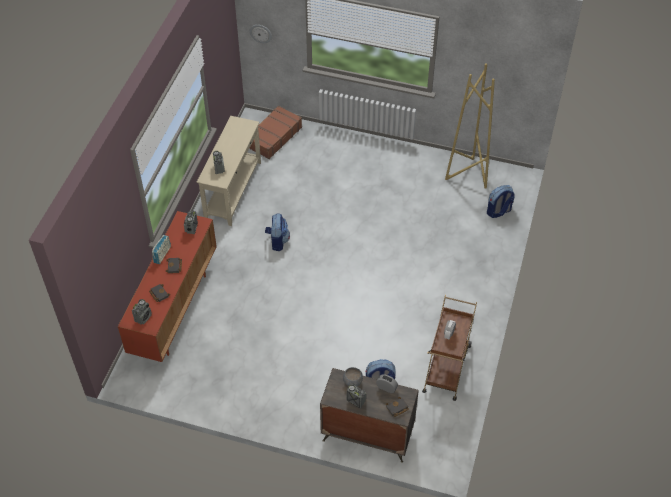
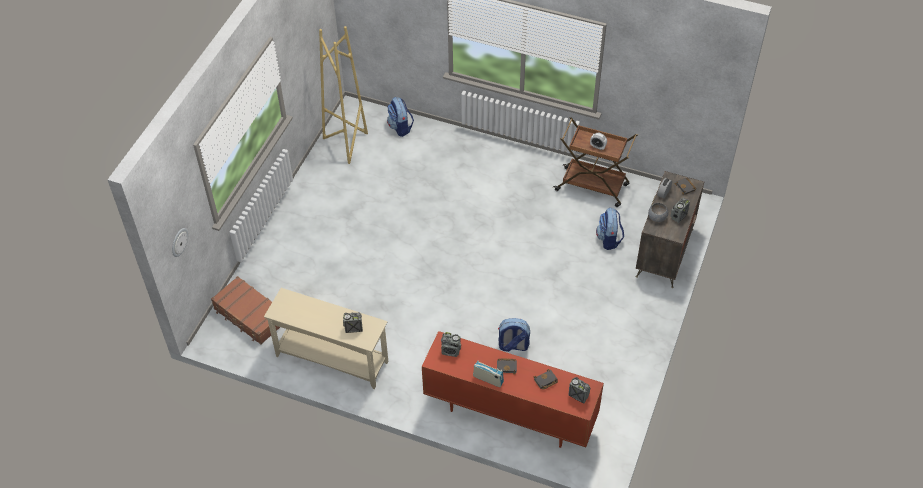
camera: 85 degrees left, 0 degrees up
(277, 241) = (417, 316): backpack -> backpack (513, 345)

